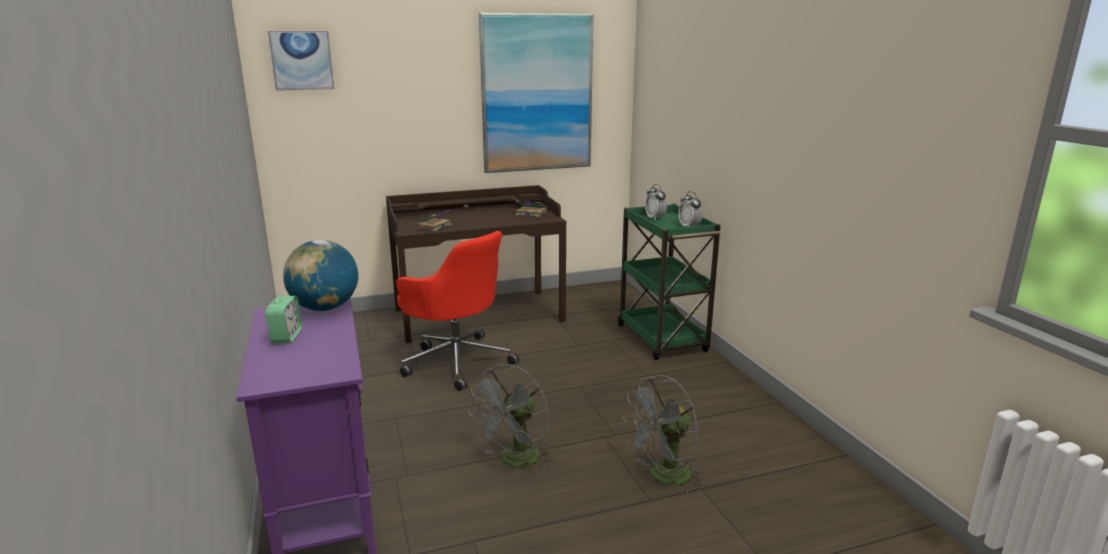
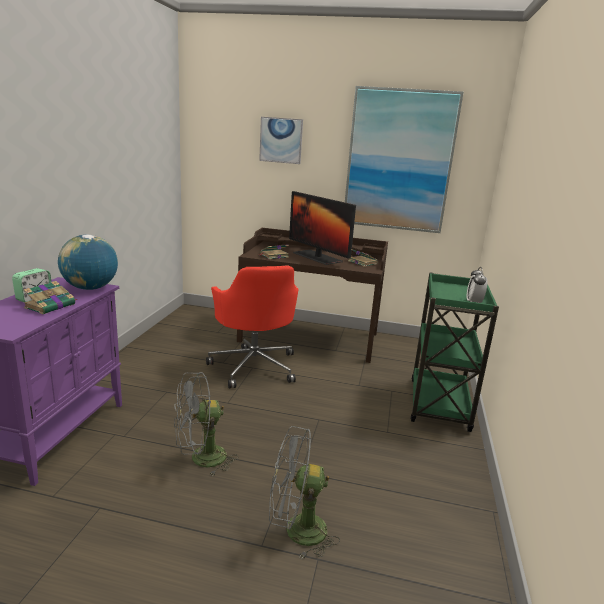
camera: 30 degrees right, 0 degrees up
(302, 60) = (217, 116): picture -> picture (281, 140)
(324, 337) = (51, 306): none -> book
(479, 218) = (317, 257): none -> monitor
(655, 218) = (453, 288): alarm clock -> none

